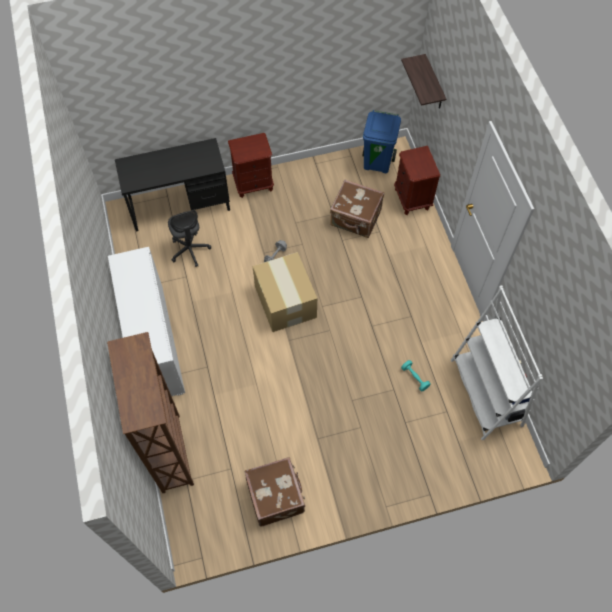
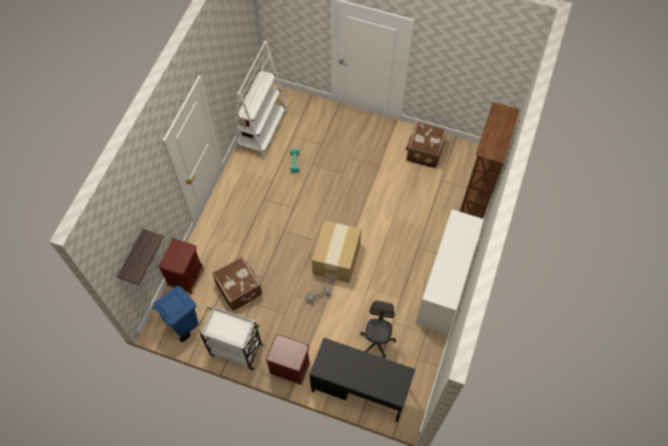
camera: 145 degrees left, 0 degrees up
(314, 171) = (235, 349): none -> white cart

